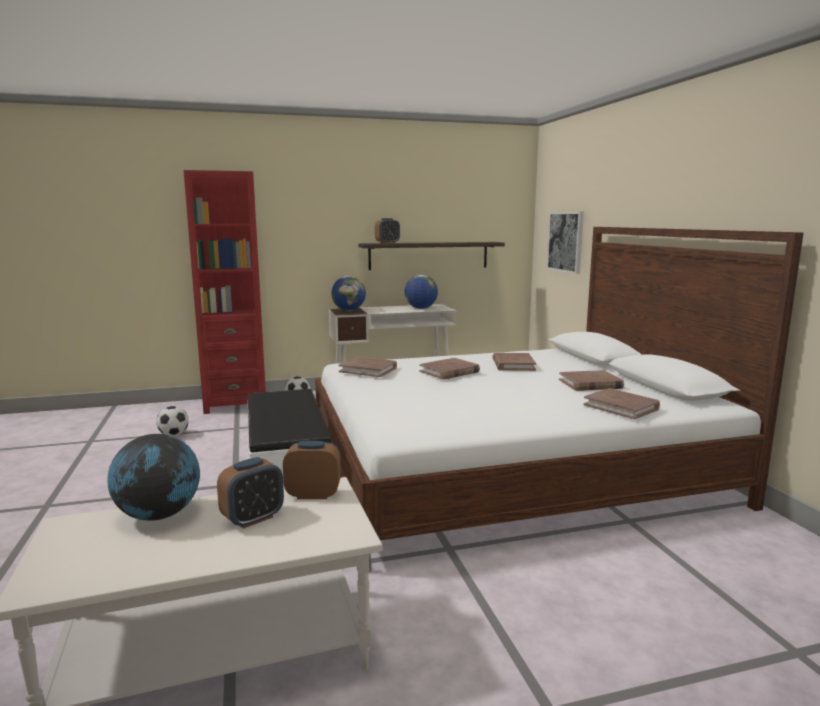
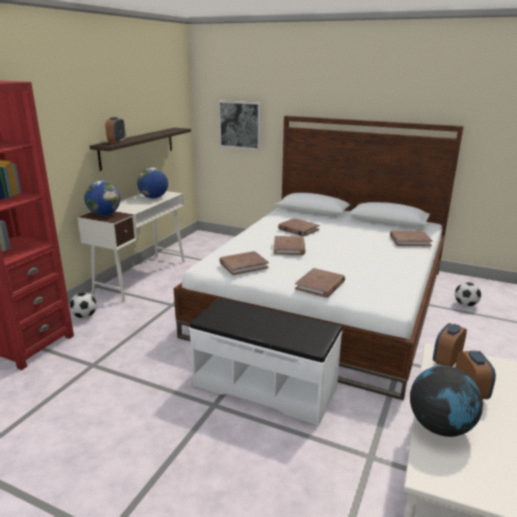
camera: 50 degrees left, 10 degrees up
(173, 435) = (47, 403): football -> football (465, 305)
(590, 384) = (362, 230): brown book -> brown book (320, 285)

